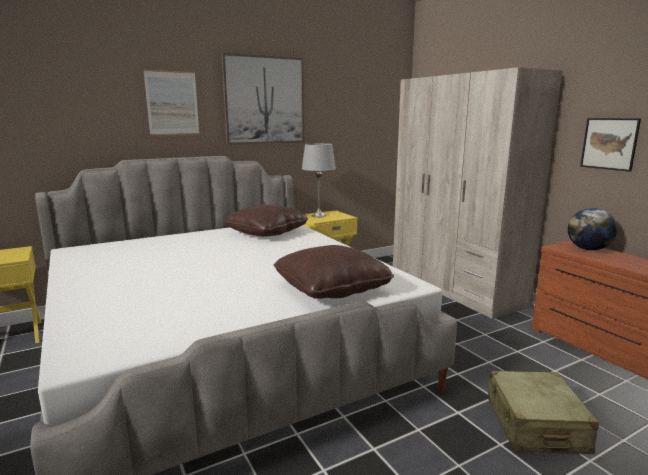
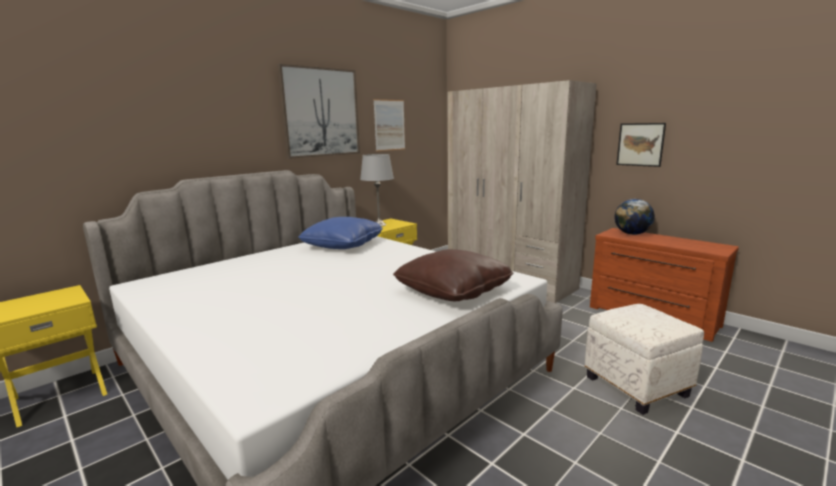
camera: 15 degrees left, 0 degrees up
(172, 103) = (230, 116): picture -> picture (389, 125)
(266, 233) = (343, 245): brown pillow -> blue pillow
(535, 425) = (637, 387): beige suitcase -> white ottoman

